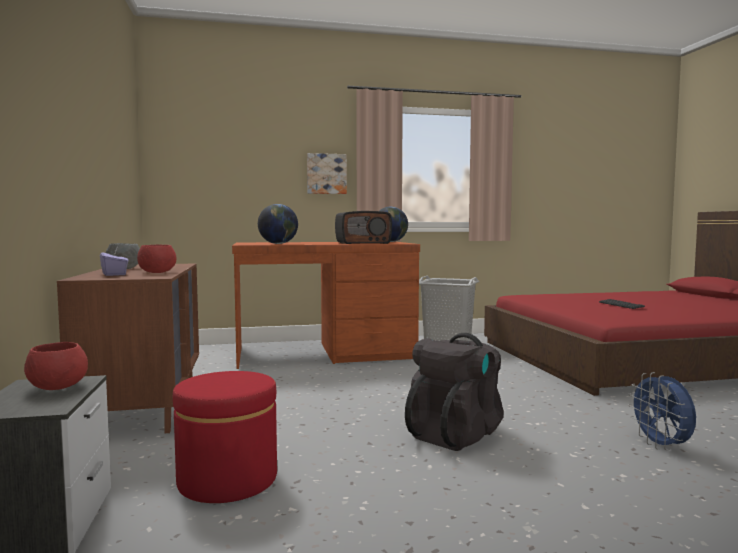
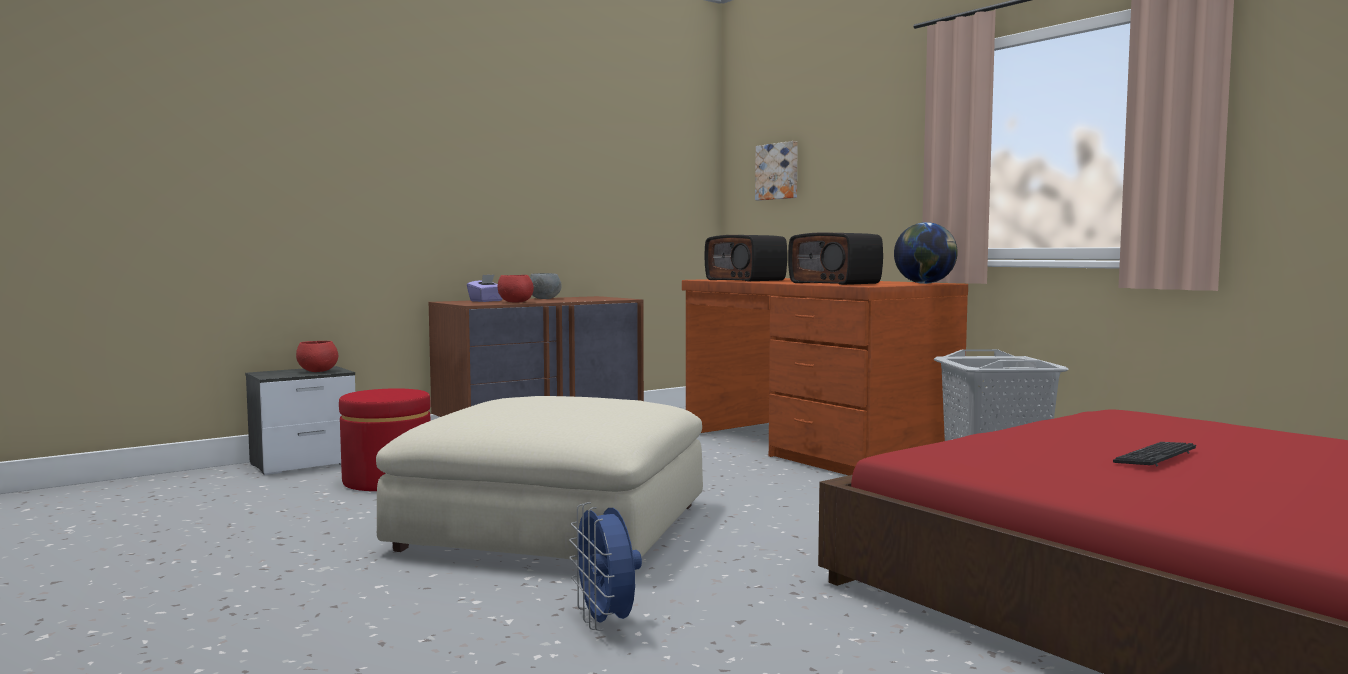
camera: 65 degrees right, 0 degrees up
(278, 243) = (746, 280): globe -> radio
(326, 174) = (898, 172): picture -> picture (778, 171)
(455, 434) = (554, 527): black backpack -> beige ottoman
(661, 446) = (606, 624): blue fan -> blue fan turned 75 degrees counterclockwise

